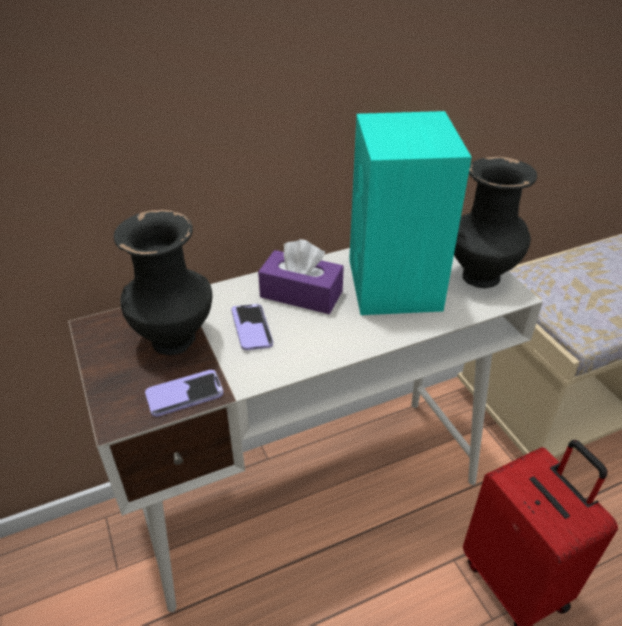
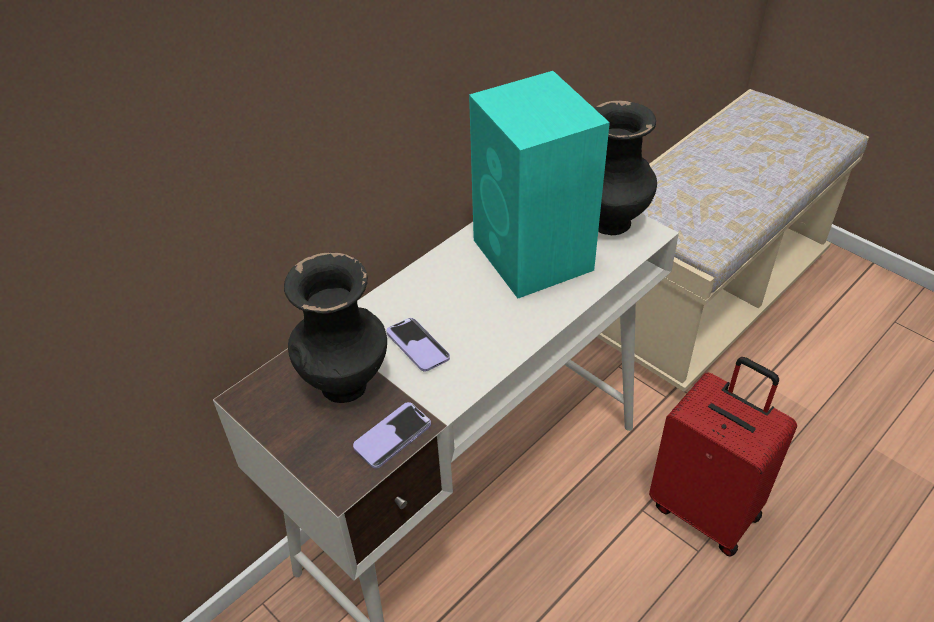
camera: 20 degrees left, 5 degrees up
(301, 294) = (446, 293): purple tissue box -> none

